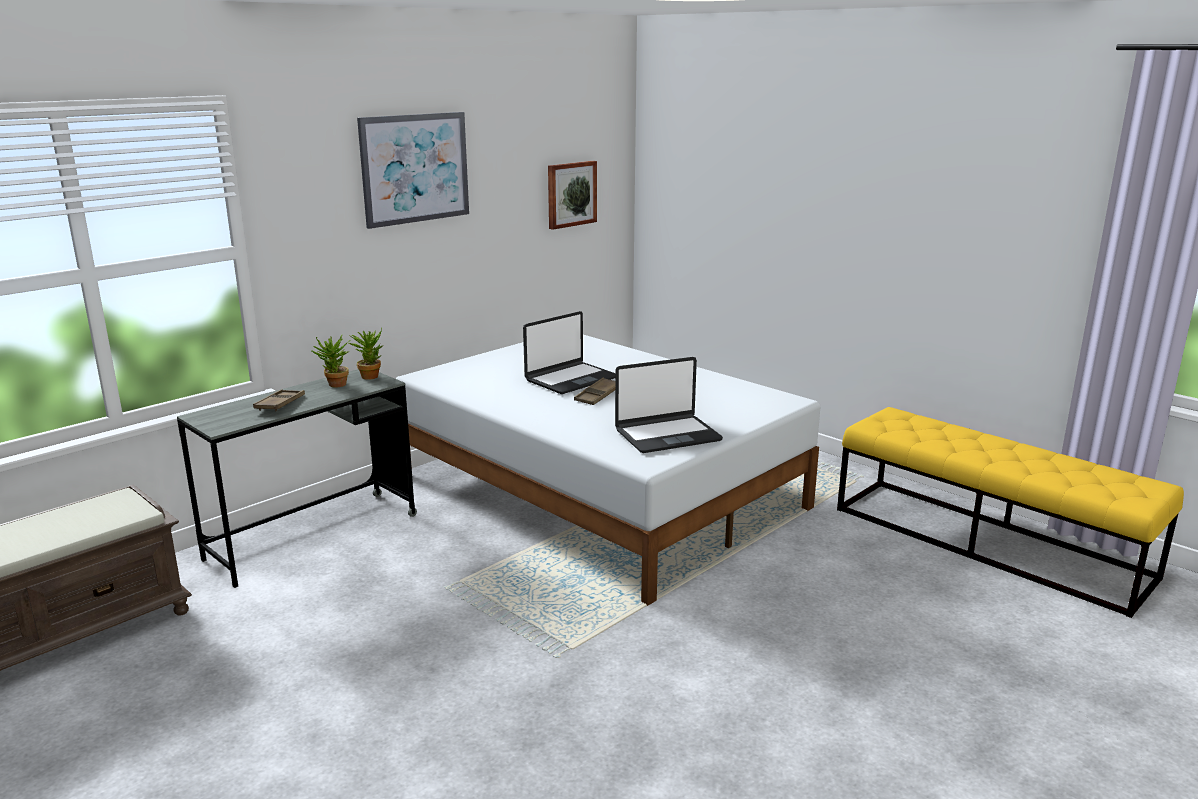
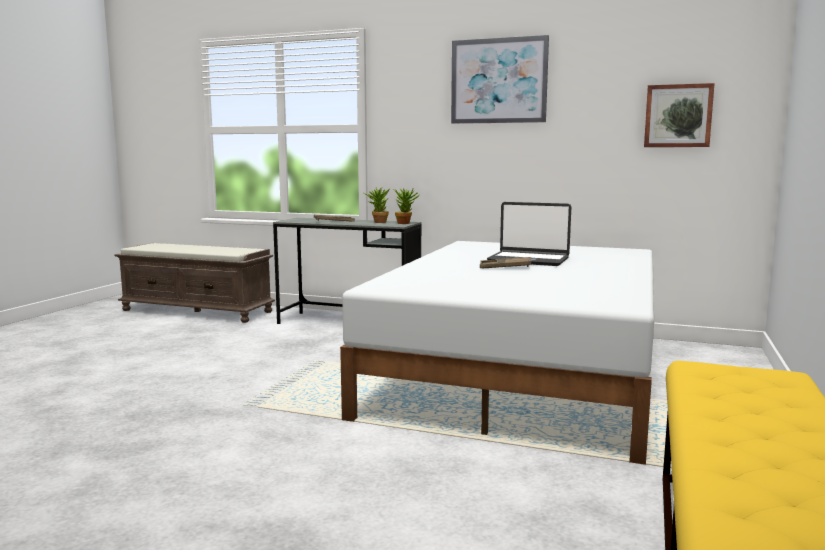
camera: 65 degrees right, 10 degrees down
(667, 435) = (445, 286): laptop -> none

